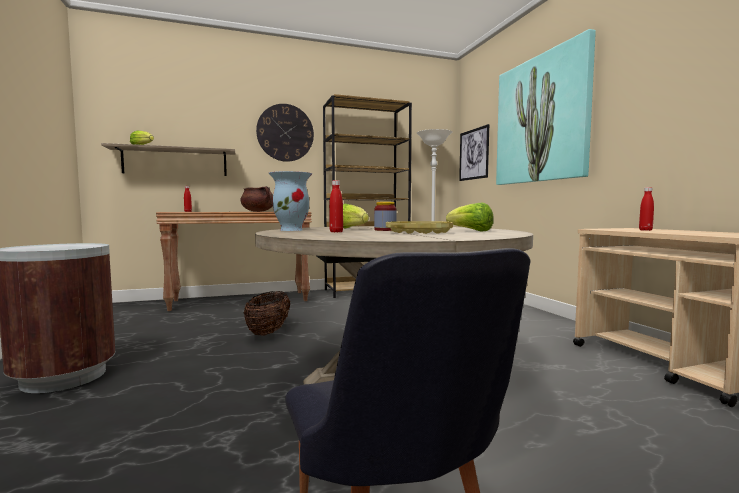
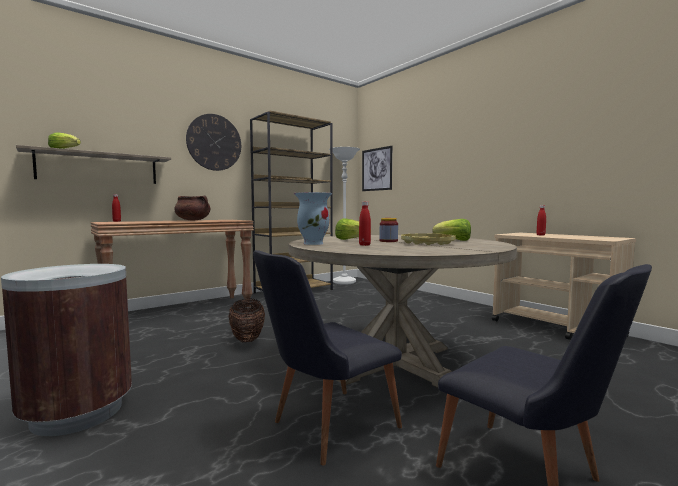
camera: 20 degrees left, 0 degrees up
(236, 432) = (324, 427): none -> black chair
(541, 119) = (442, 147): picture -> none

